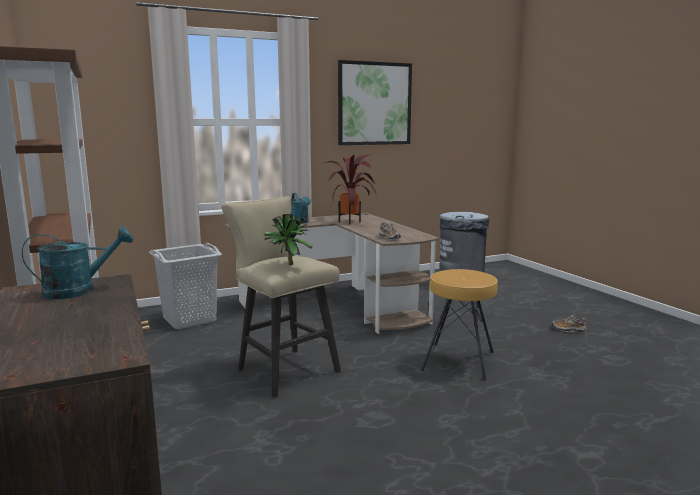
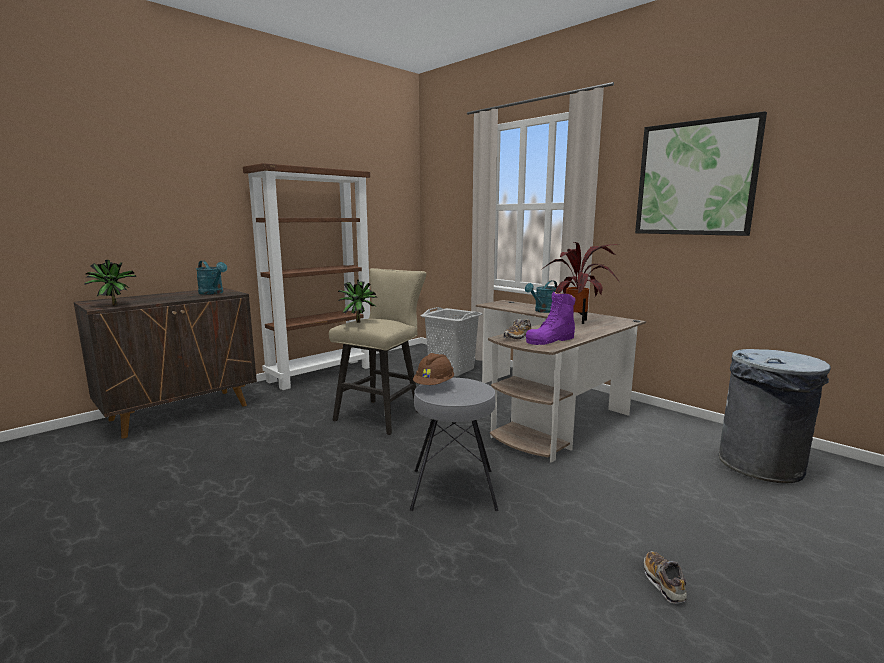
camera: 70 degrees right, 0 degrees up
(104, 348) = (113, 305): none -> potted plant
(405, 233) = (550, 340): none -> purple boot
(457, 279) = (434, 385): none -> brown hard hat
(459, 361) = (453, 489): brown stool -> grey stool

